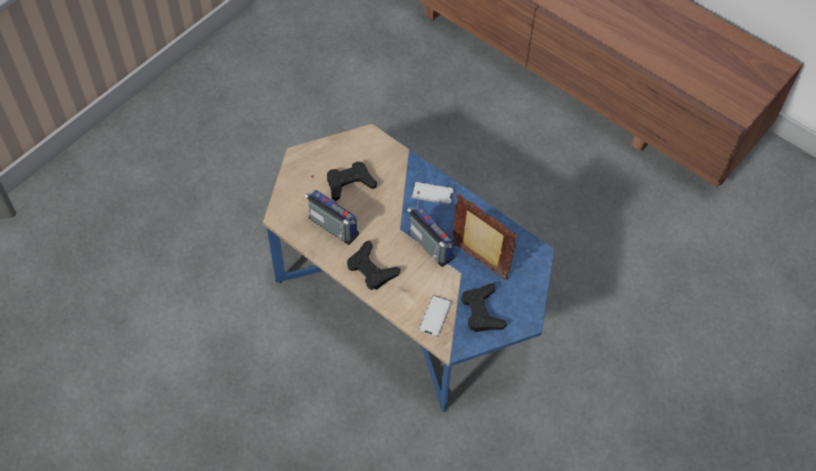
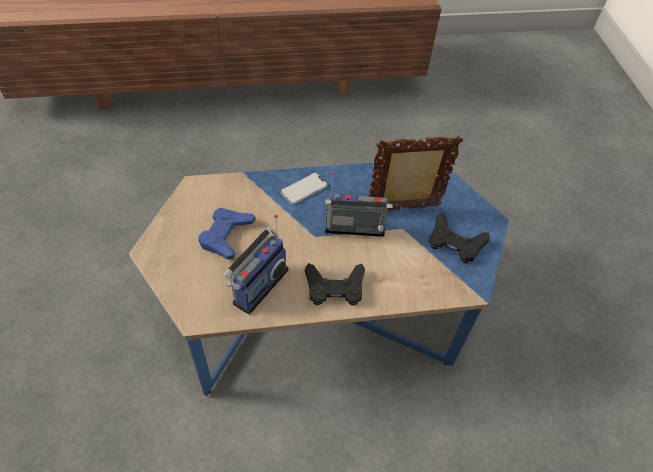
camera: 50 degrees left, 5 degrees down
(332, 228) = (258, 285): radio -> radio turned 135 degrees clockwise
(350, 183) = (226, 235): black game controller -> blue game controller
(435, 316) = (430, 278): phone -> none

